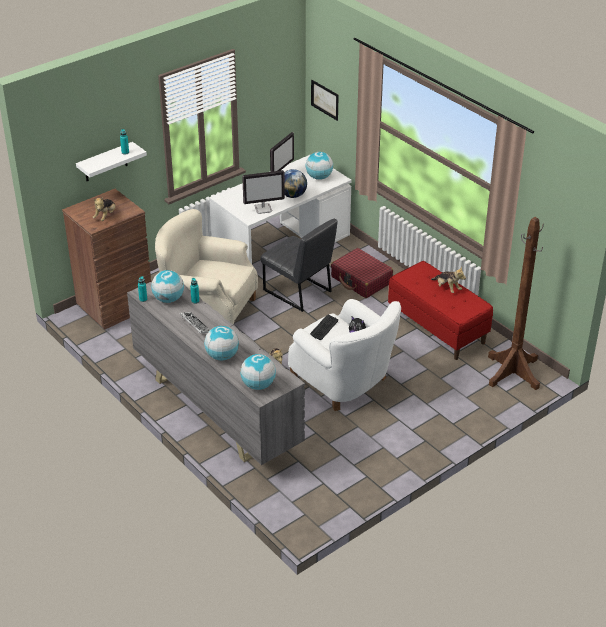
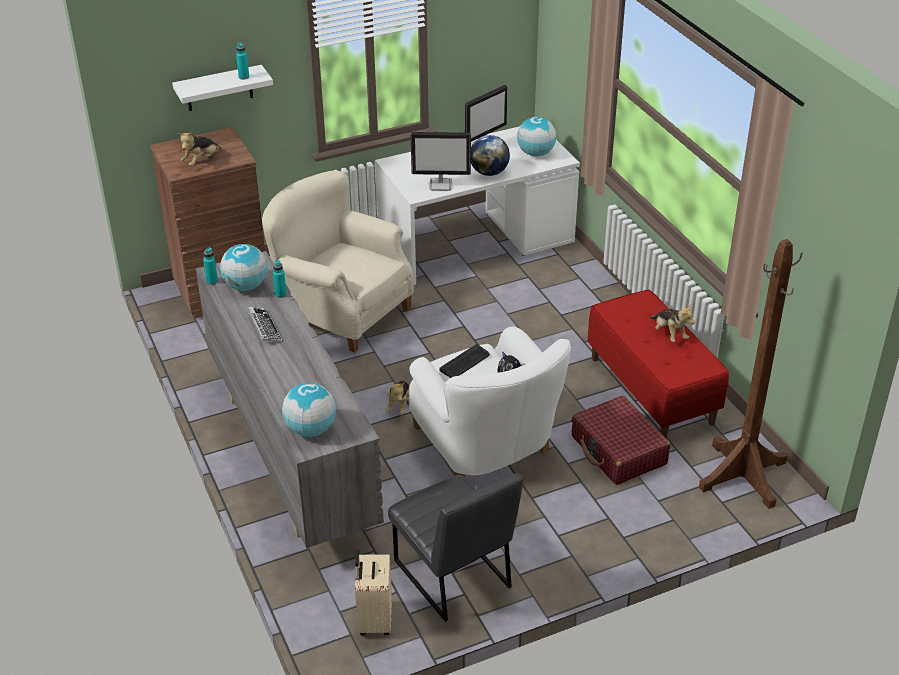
camera: 15 degrees right, 0 degrees up
(222, 356) = (280, 378): globe -> none
(298, 291) = (473, 308): grey chair -> grey chair (453, 576)
(316, 503) = (374, 620): none -> beige suitcase
(325, 99) = (557, 44): picture -> none
(361, 280) = (567, 305): red suitcase -> red suitcase (618, 451)

